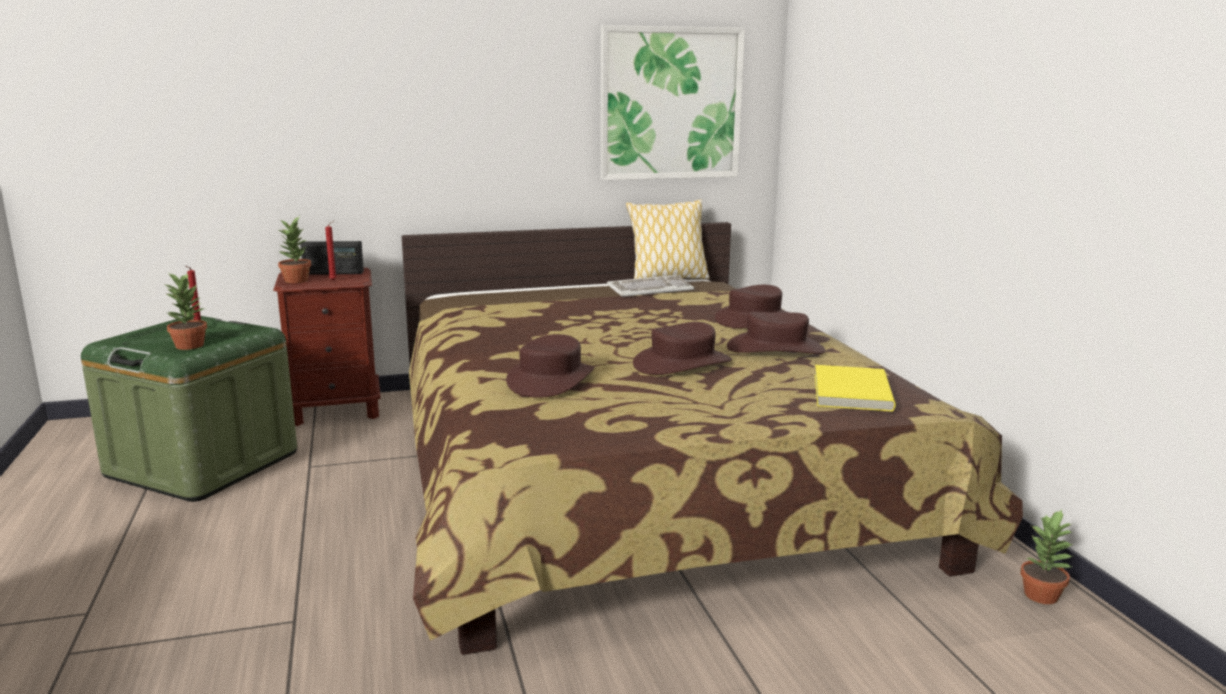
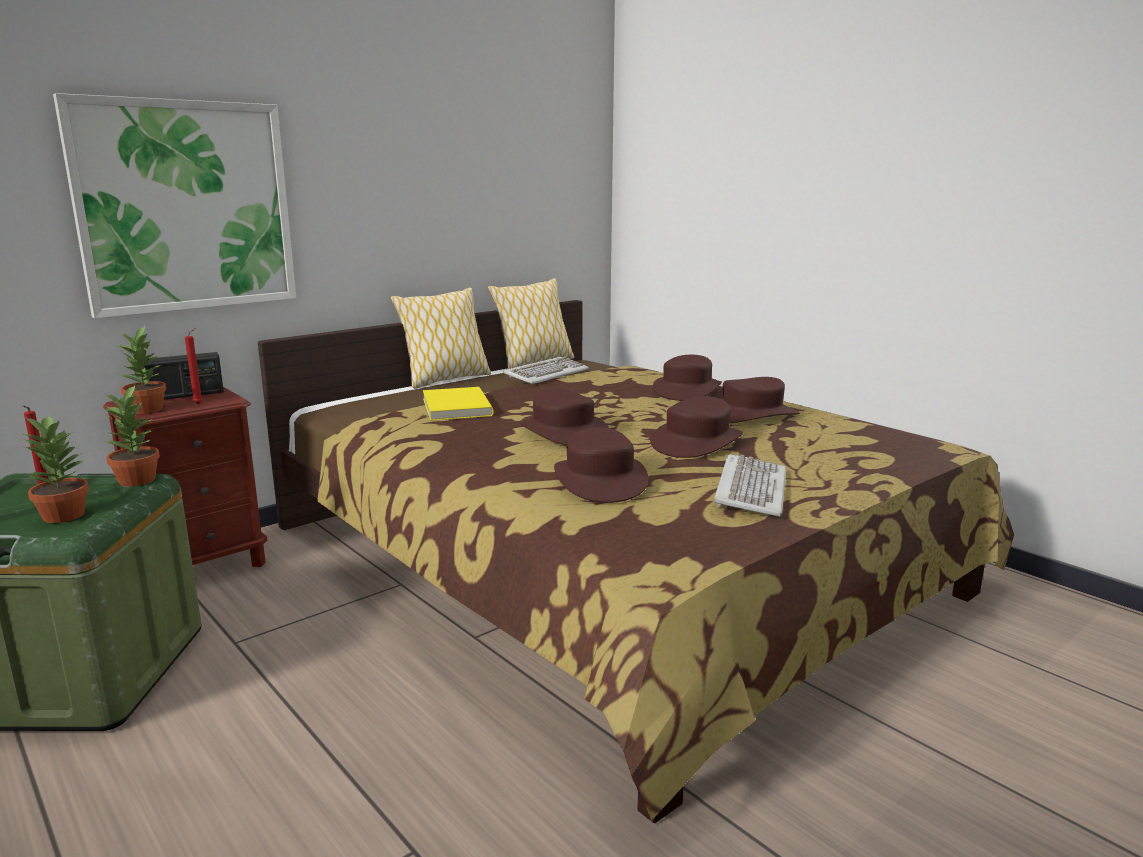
camera: 25 degrees left, 0 degrees up
(570, 285) = (445, 380): none -> pillow
(583, 339) = (563, 432): none -> brown hat
(658, 407) = (750, 490): none -> keyboard
(670, 104) = (520, 180): picture -> picture (186, 207)
(849, 392) = (876, 445): yellow book -> yellow book (455, 407)
(1042, 595) = (1044, 600): potted plant -> potted plant (138, 480)

